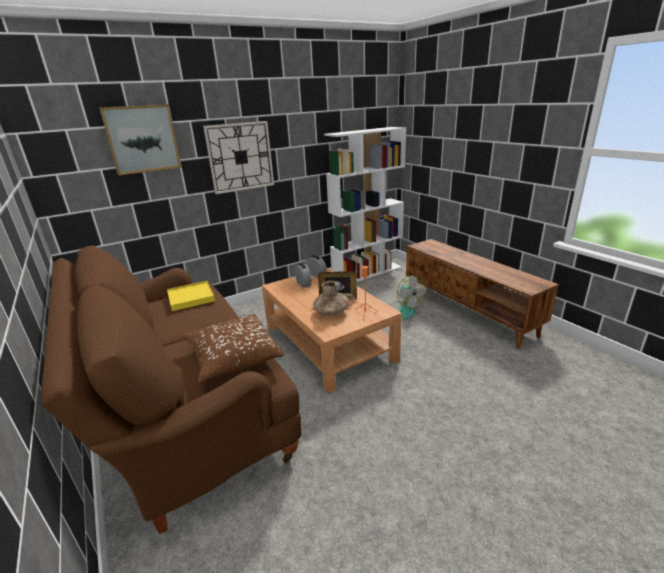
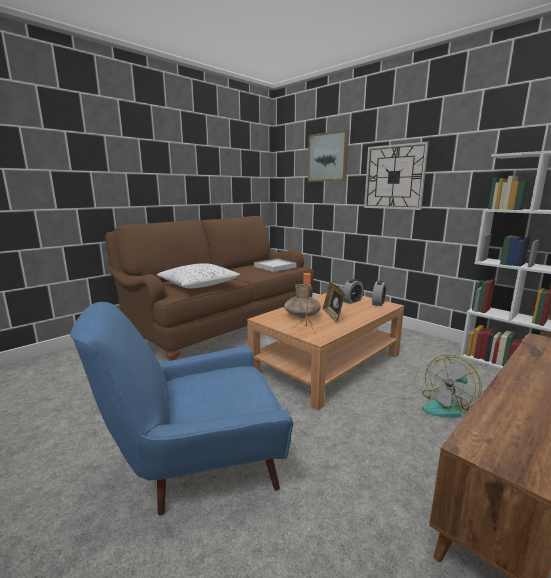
camera: 75 degrees right, 10 degrees down
(191, 298) = (275, 267): yellow tray -> white tray
(233, 356) = (199, 284): brown pillow -> white pillow
(467, 431) = (199, 466): none -> blue armchair

